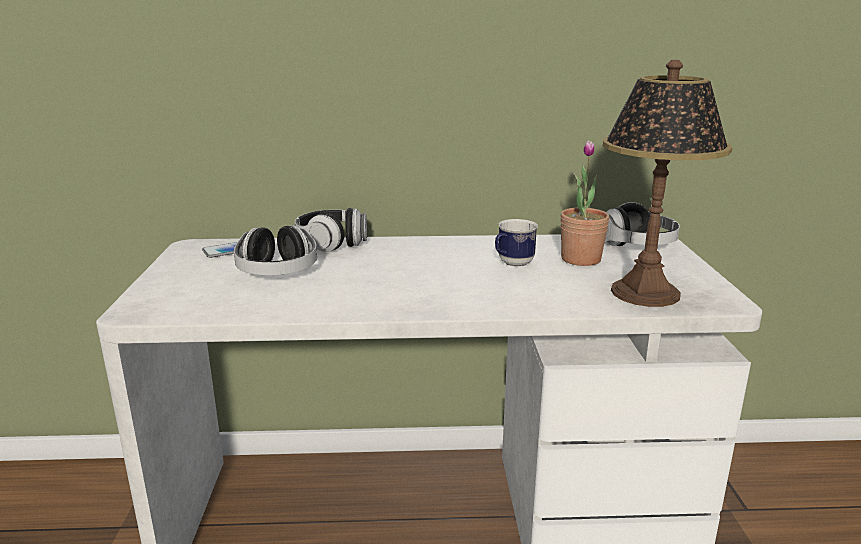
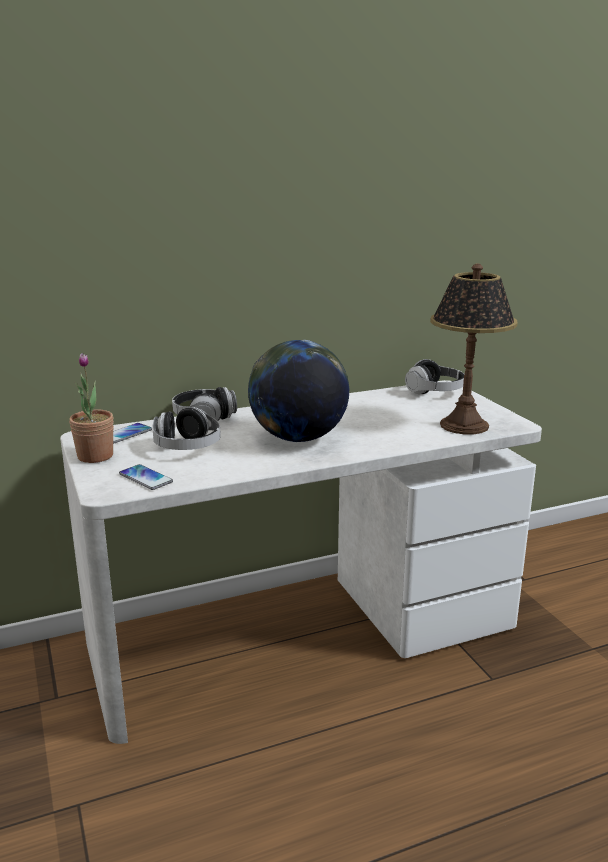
camera: 20 degrees left, 0 degrees up
(194, 302) = (146, 478): none -> phone
(413, 280) = (298, 438): none -> globe
(512, 264) = (359, 417): mug -> none
(581, 259) = (404, 407): potted plant -> potted plant (95, 456)

